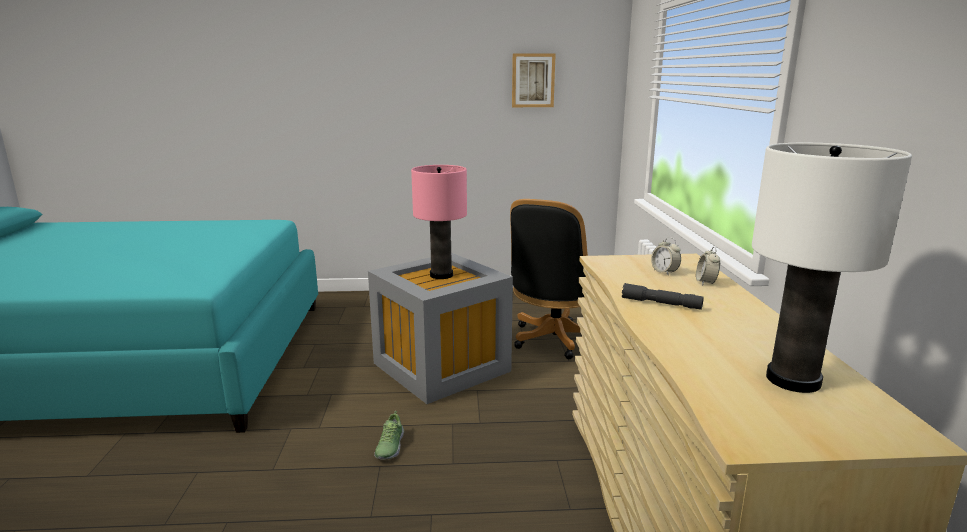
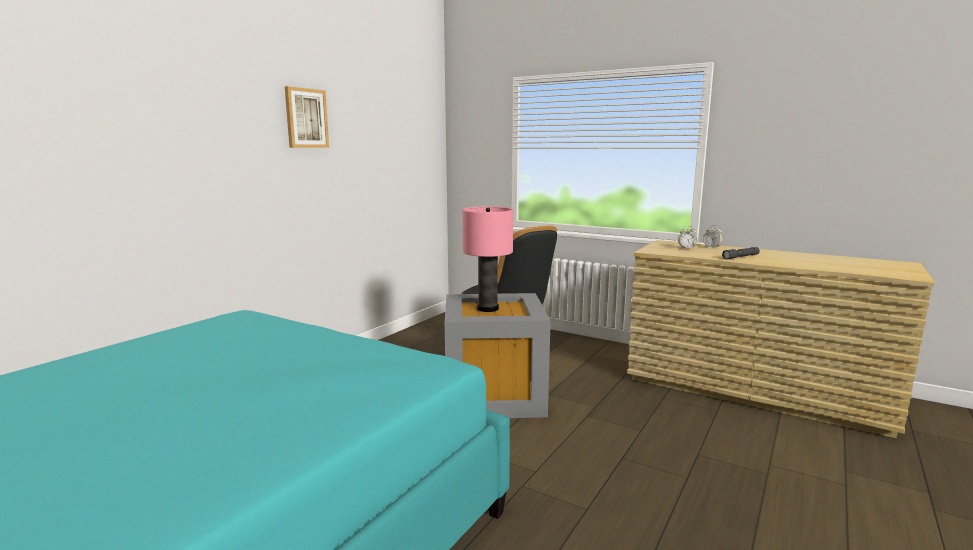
camera: 55 degrees left, 5 degrees down
(389, 446) = (597, 447): shoe -> none
(533, 80) = (395, 136): picture -> picture (306, 118)
(792, 380) = (851, 262): white table lamp -> none

